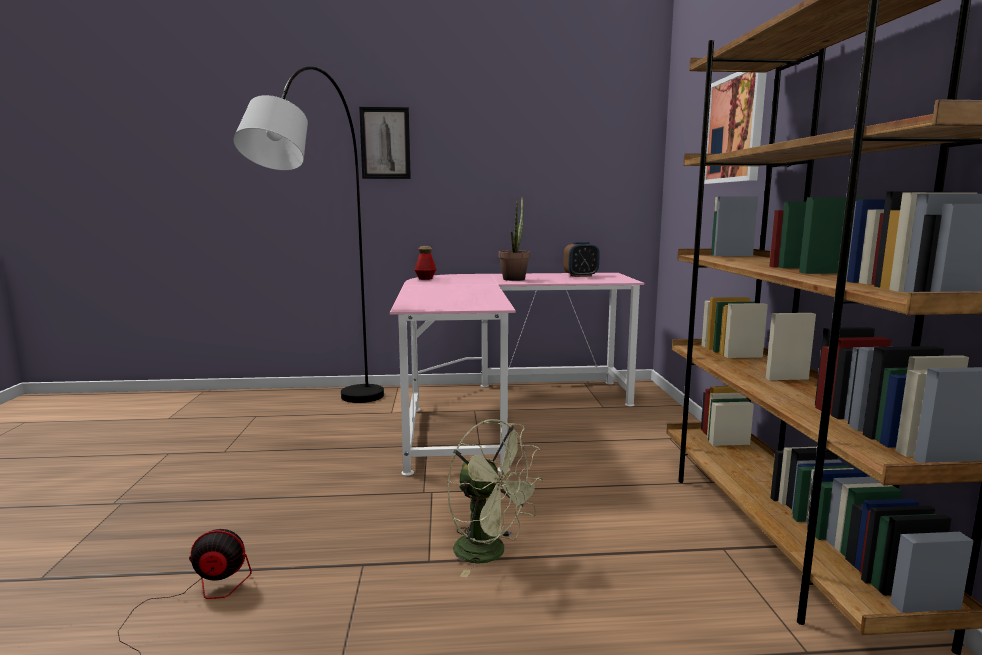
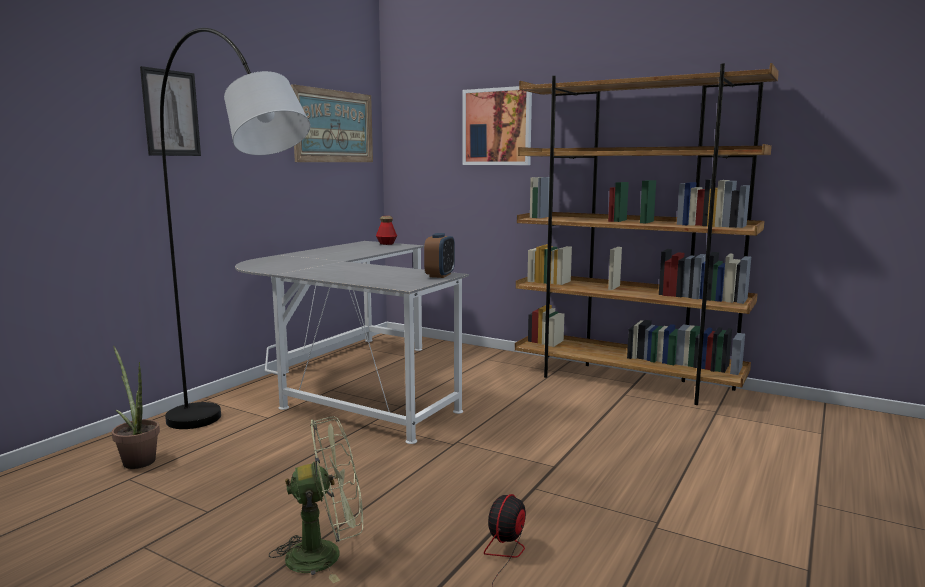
camera: 55 degrees left, 0 degrees up
(425, 278) = (255, 267): bottle -> bottle (386, 244)
(490, 553) = (566, 446): green fan -> green fan (326, 554)
(499, 411) = (350, 383): pink desk -> grey desk
(515, 278) = (328, 255): potted plant -> potted plant (137, 459)
(581, 276) = (359, 246): alarm clock -> alarm clock (440, 275)
(582, 146) = (334, 126): none -> picture

